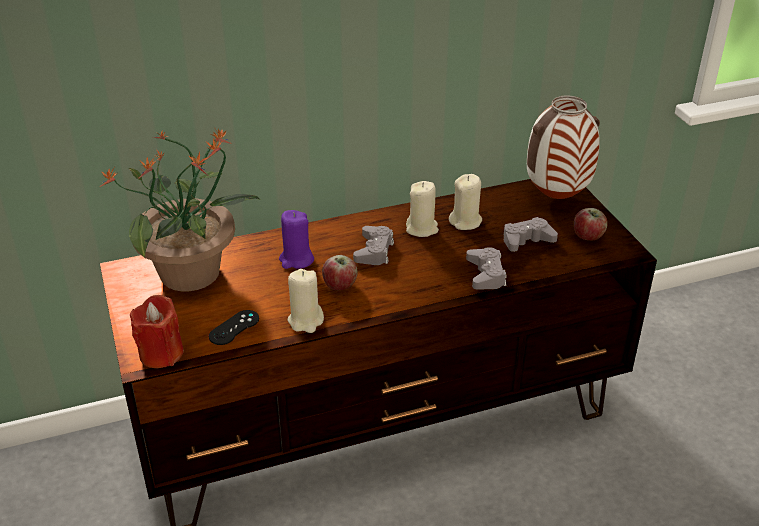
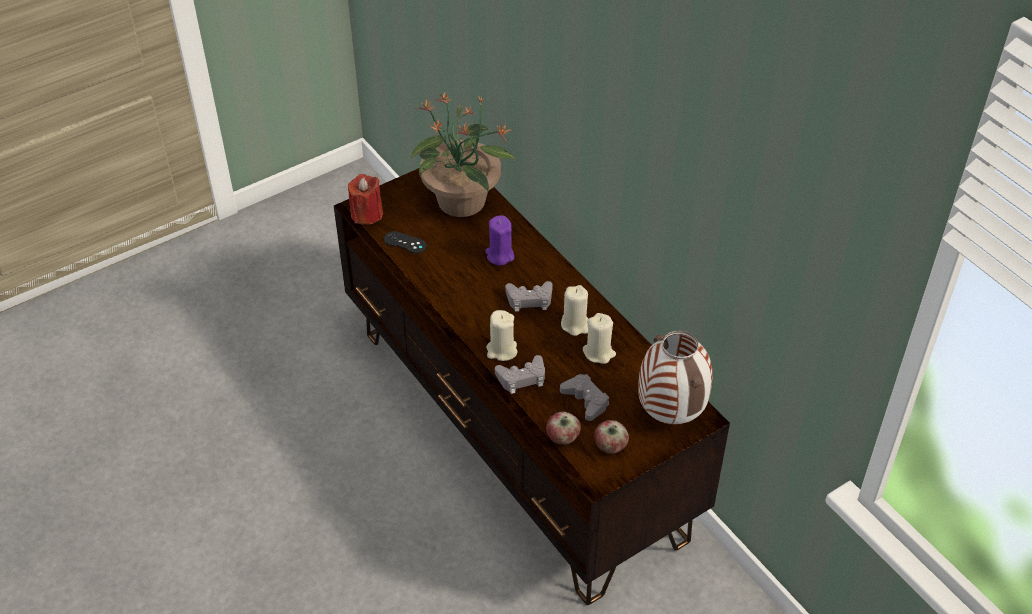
camera: 75 degrees right, 10 degrees up
(306, 321) = (424, 279): beige candle -> beige candle (501, 350)
(340, 285) = (475, 289): apple -> apple (562, 438)

